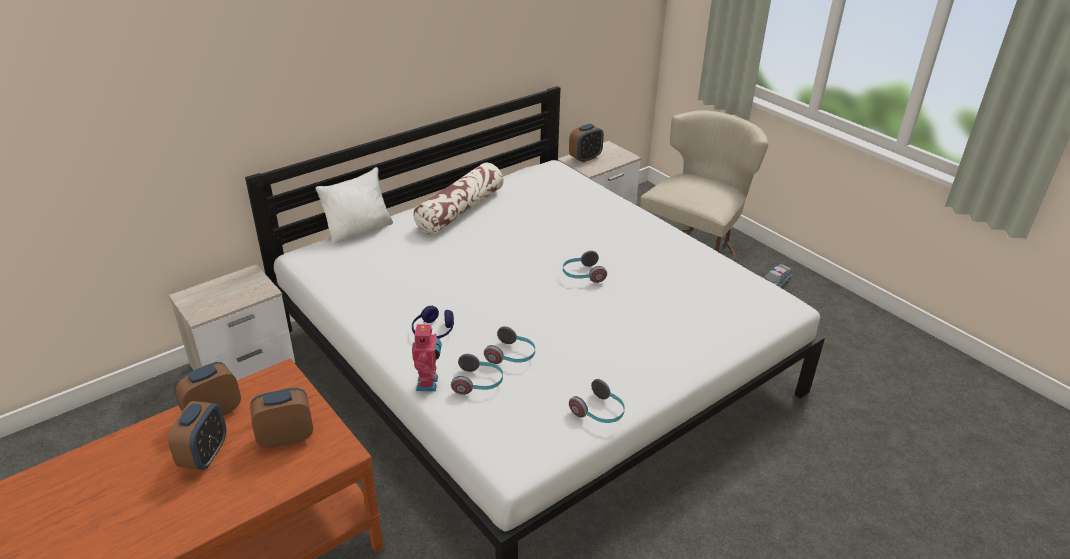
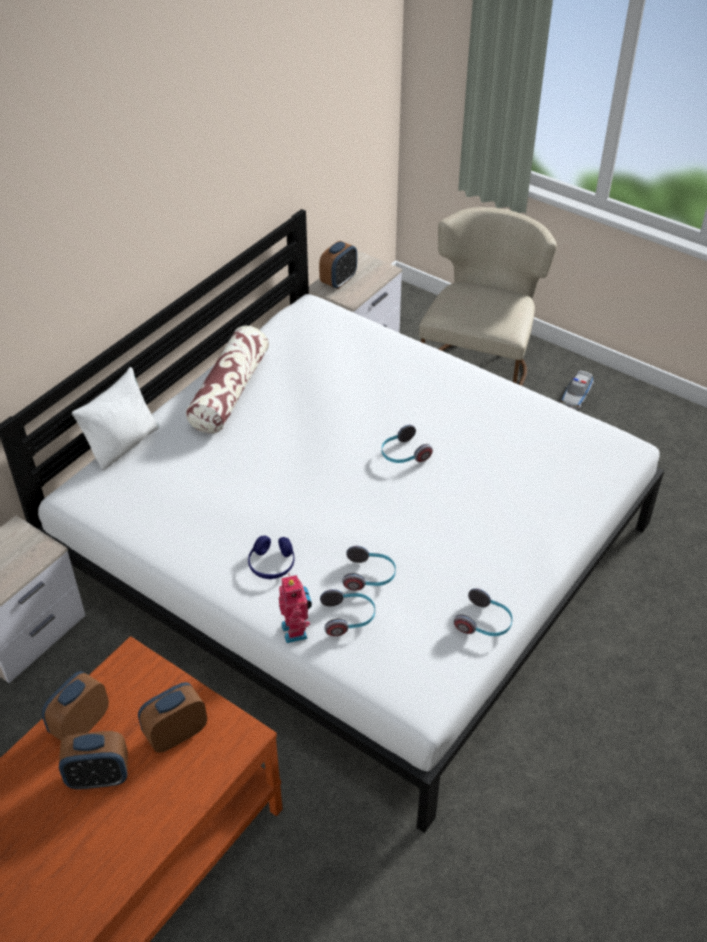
camera: 15 degrees left, 10 degrees up
(205, 455) = (99, 777): alarm clock -> alarm clock turned 90 degrees clockwise

